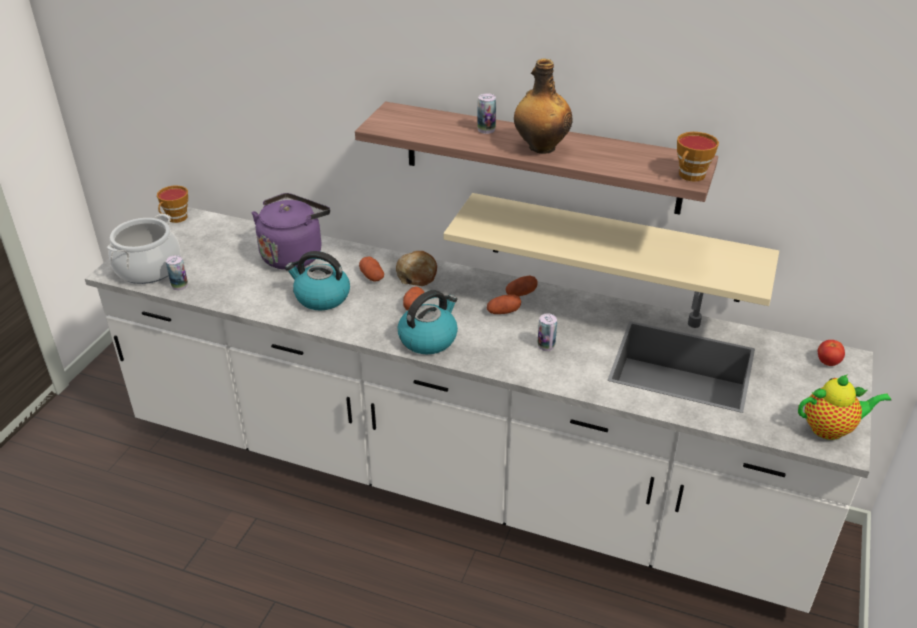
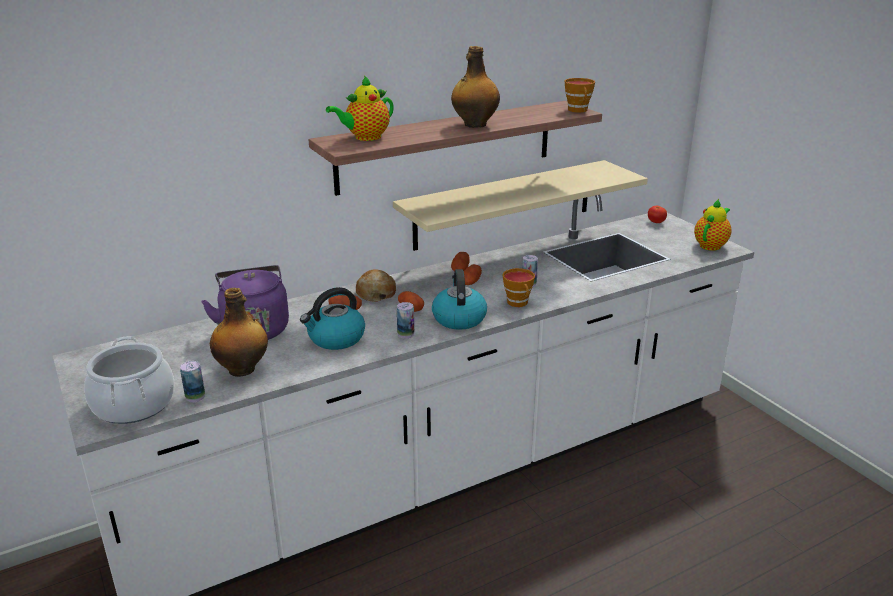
camera: 50 degrees left, 10 degrees down
(176, 219) = (81, 362): cup -> cup (519, 303)
(233, 283) = (243, 369): none -> bottle
(422, 120) = (365, 137): none -> teapot
(486, 129) = (419, 128): can -> can (405, 334)

